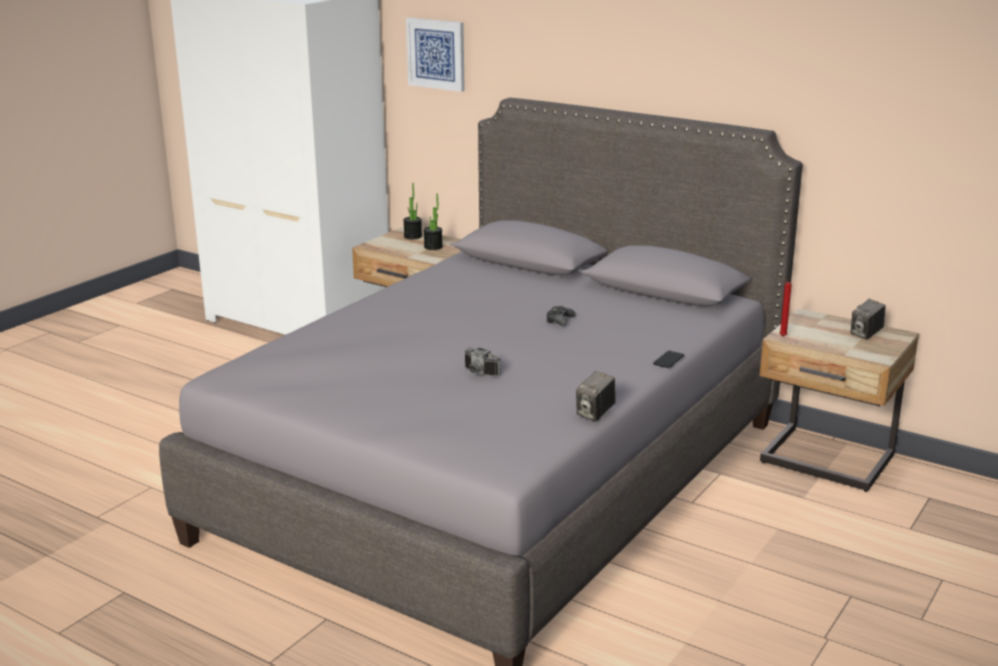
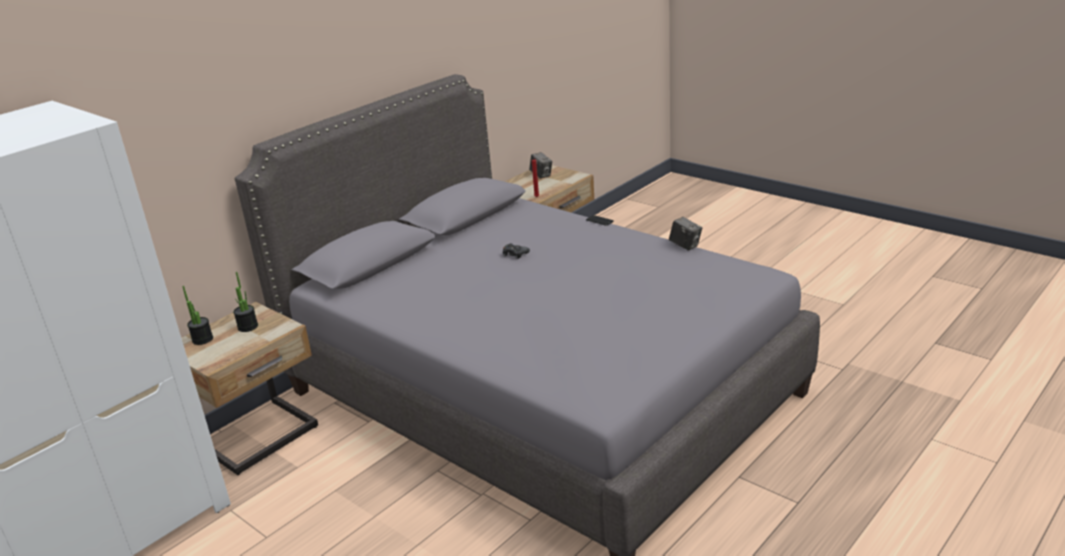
camera: 80 degrees left, 5 degrees up
(436, 54) = (150, 140): picture -> none
(479, 373) = (613, 284): camera -> none

